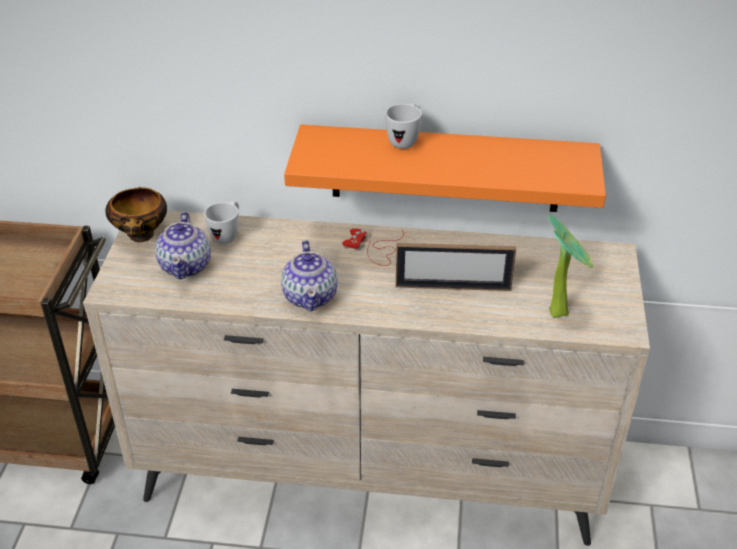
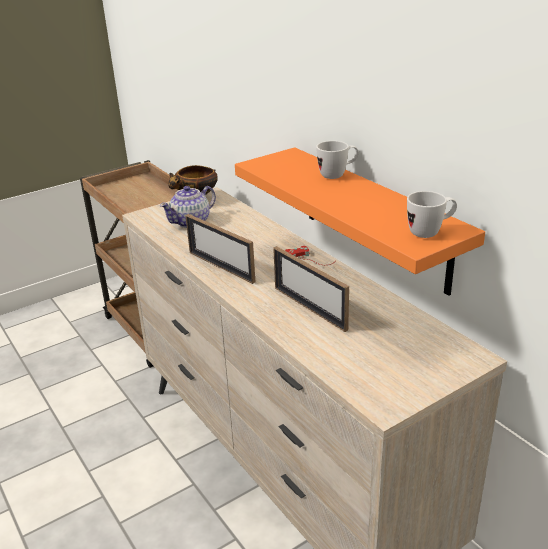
camera: 50 degrees right, 10 degrees down
(227, 235) = (236, 218): white mug -> white mug (430, 232)
(310, 296) = (221, 267): teapot -> picture frame
(560, 310) = (357, 363): potted plant -> none

